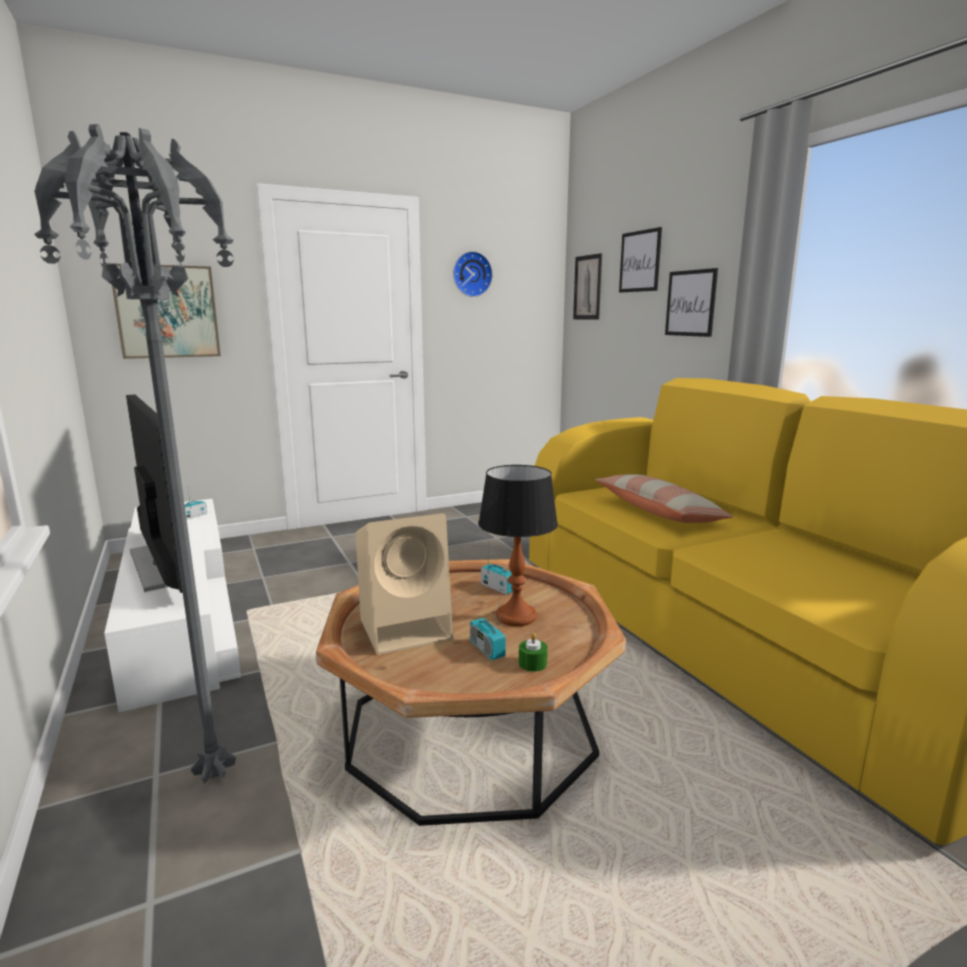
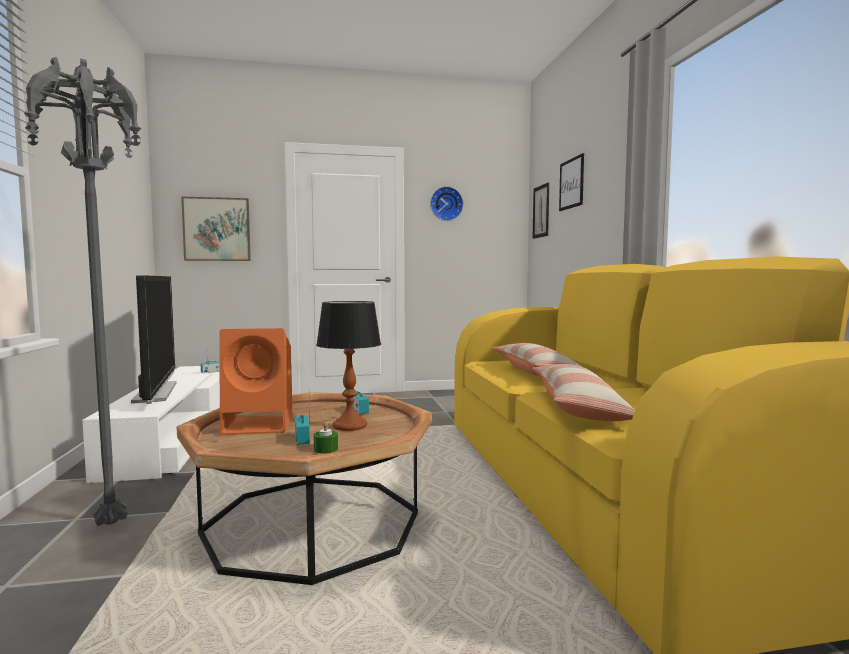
camera: 15 degrees right, 10 degrees down
(407, 628) = (261, 425): beige speaker -> orange speaker
(690, 303) = (603, 210): picture -> none
(765, 573) = (578, 408): none -> pillow

